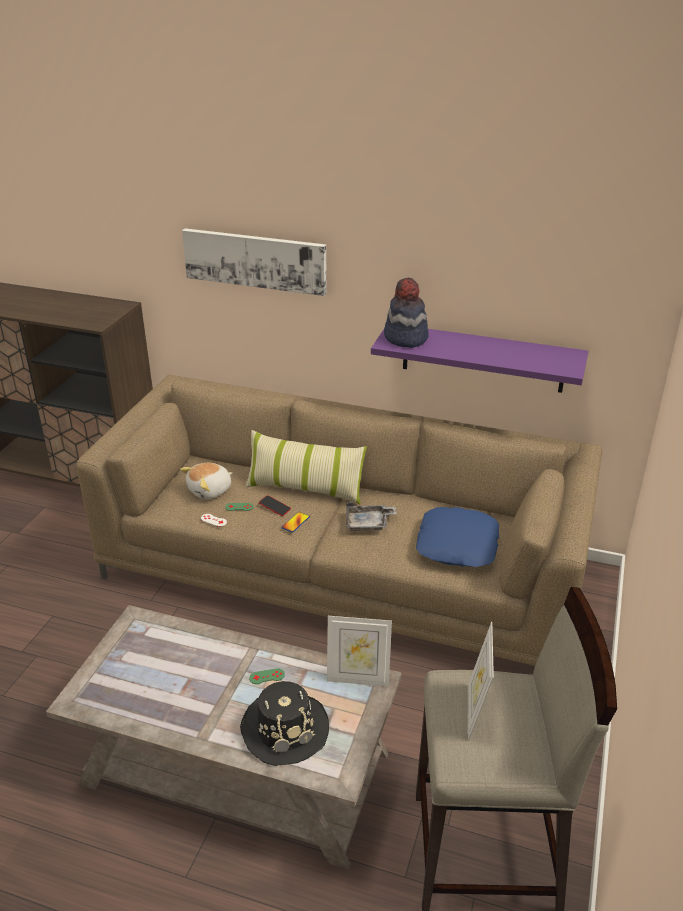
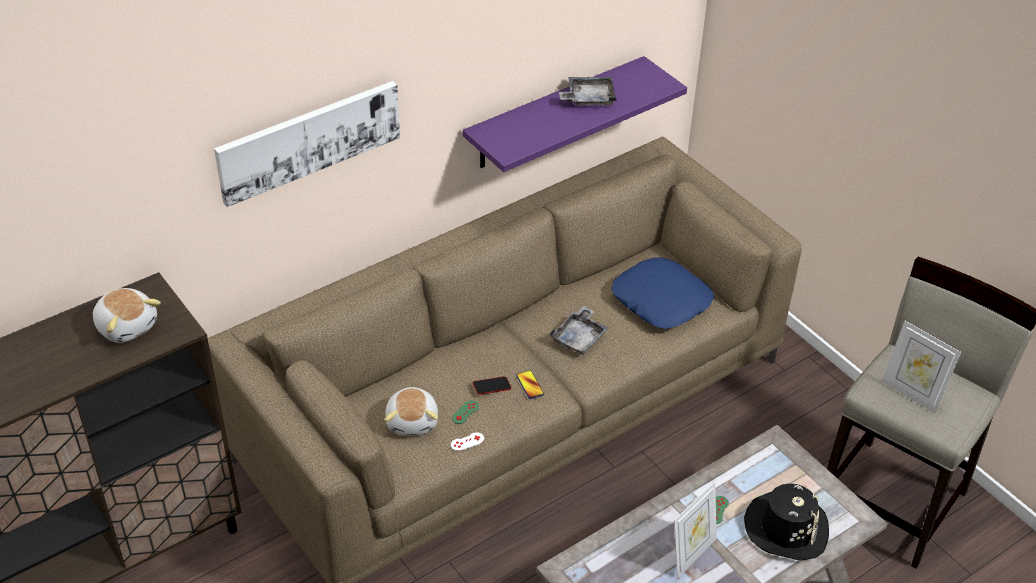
camera: 55 degrees left, 10 degrees up
(86, 311) = (127, 325): none -> plush toy
(305, 488) = (478, 350): pillow -> none
(358, 678) = (764, 454): picture frame -> picture frame (691, 554)
(405, 338) = (508, 136): hat -> none
(497, 348) = (588, 98): none -> grey tray

